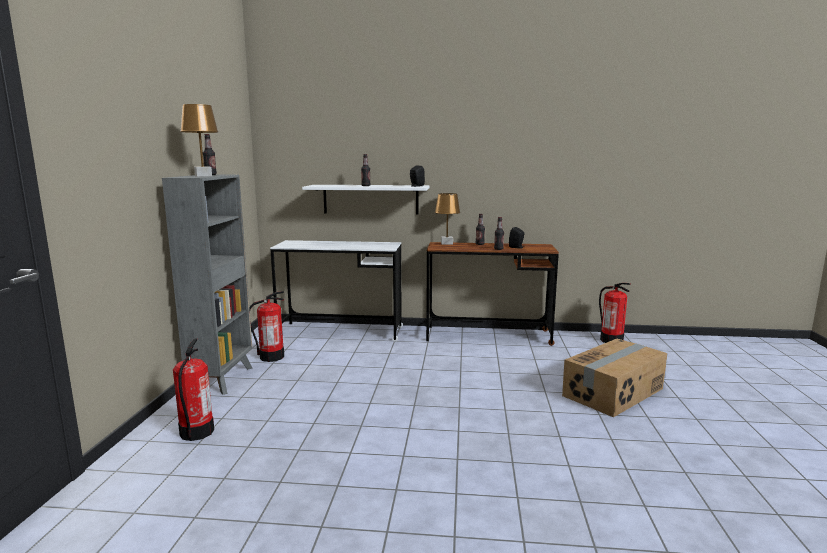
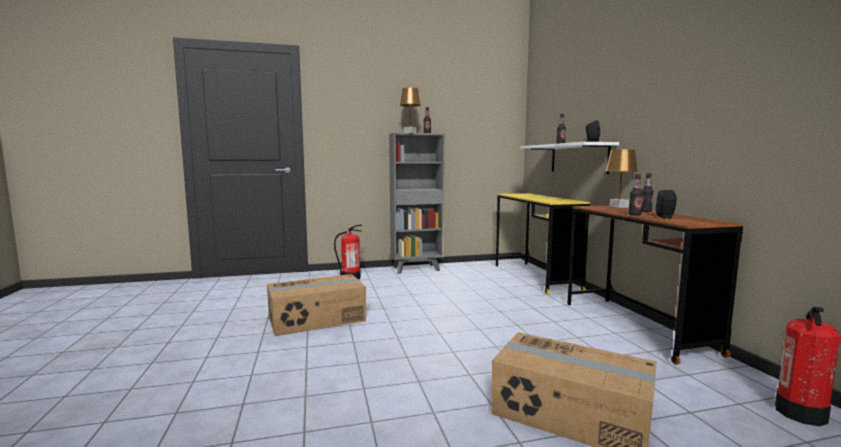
camera: 70 degrees right, 5 degrees down
(271, 357) = (461, 271): fire extinguisher -> none
(340, 332) = (535, 277): white desk -> yellow desk
(365, 478) = (317, 319): none -> cardboard box

